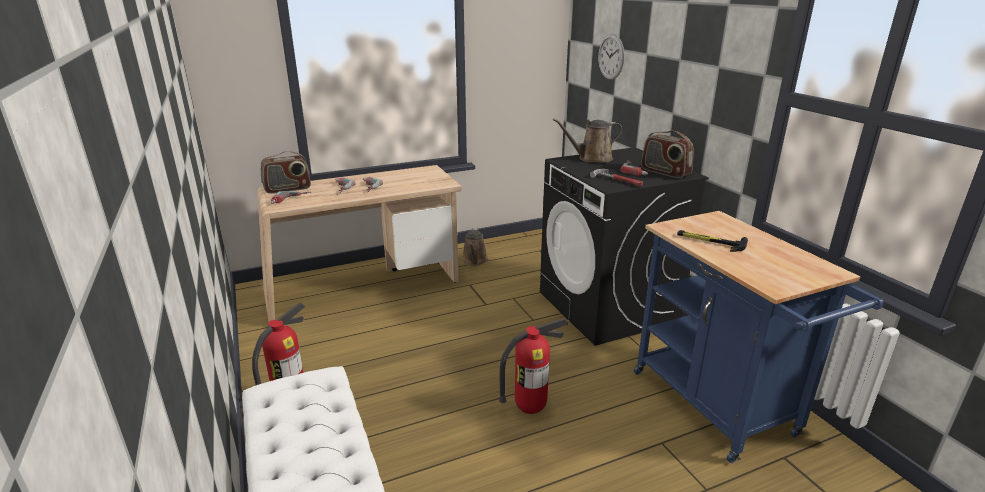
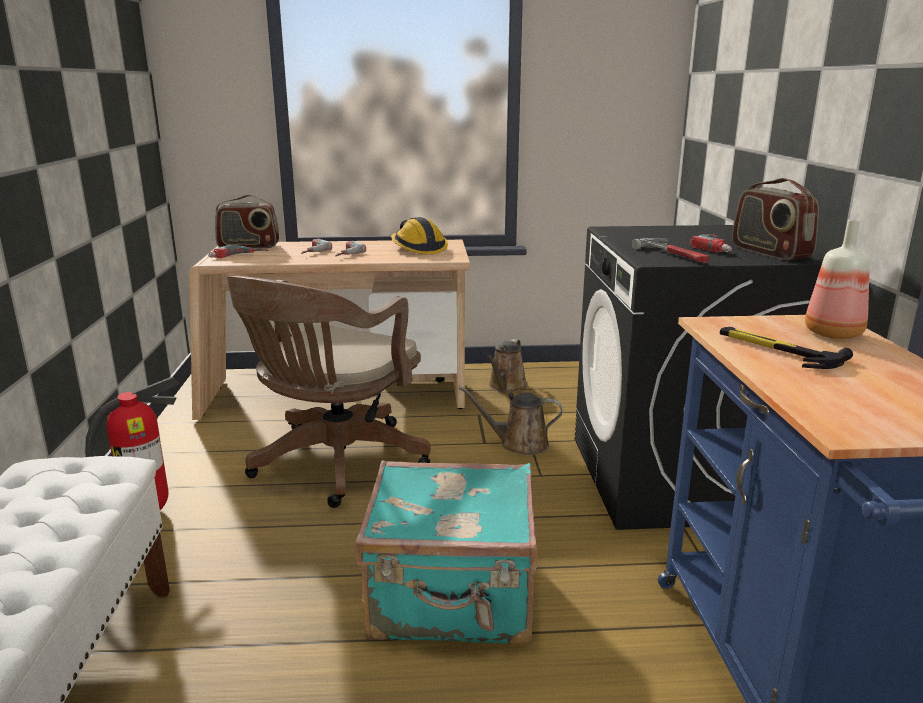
camera: 20 degrees right, 5 degrees down
(398, 338) = (334, 464): none -> brown office chair
(415, 177) = (418, 248): none -> hard hat
(530, 408) = (453, 599): fire extinguisher -> turquoise suitcase
(592, 158) = (662, 231): brown watering can -> brown watering can (519, 444)
(611, 57) = (734, 85): wall clock -> none
(727, 225) = (835, 334): none -> bottle

